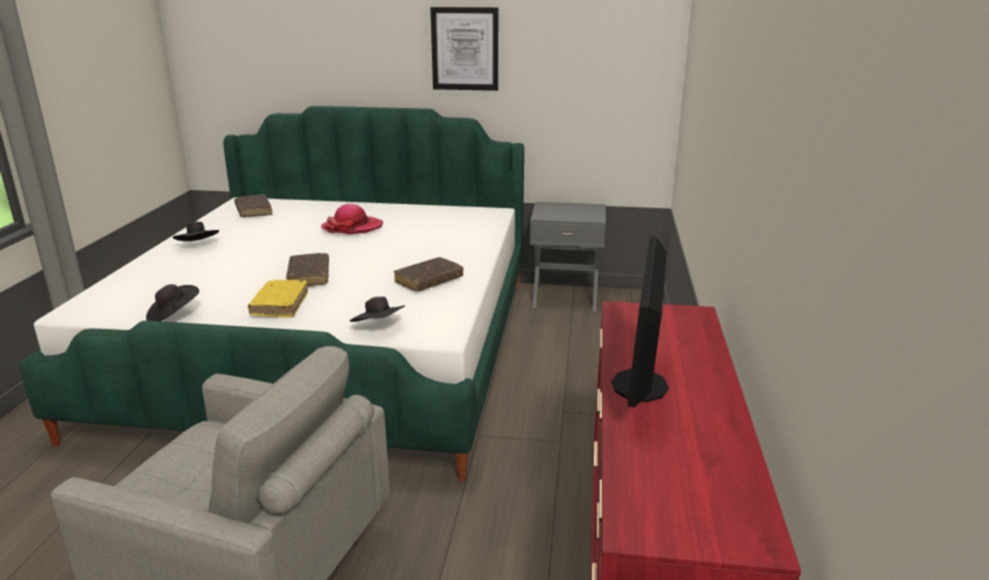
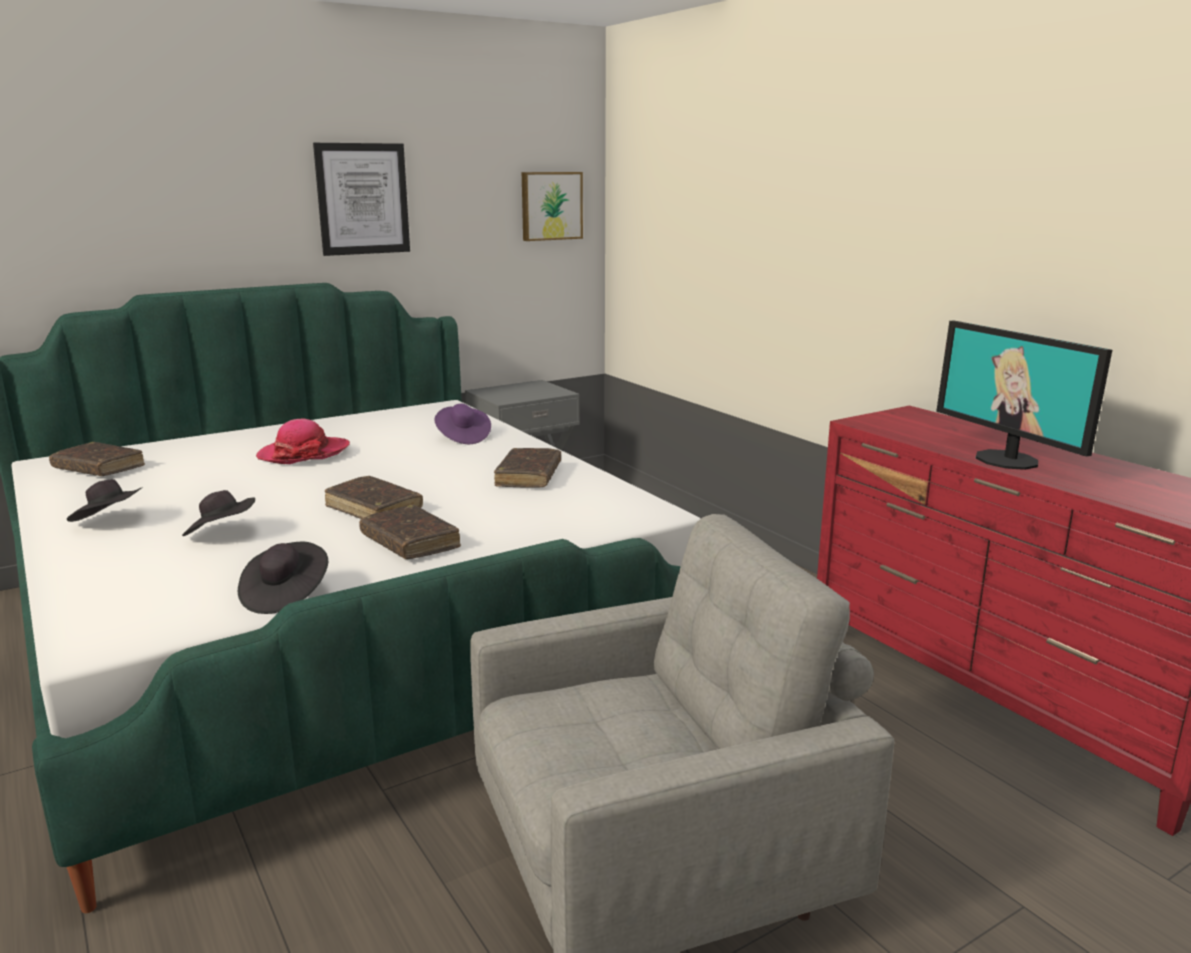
camera: 40 degrees left, 5 degrees down
(280, 305) = (410, 543): yellow book -> brown book
(379, 327) = (579, 526): black hat -> black hat (222, 534)
(454, 239) = (462, 437): none -> purple hat
(627, 60) = (551, 206): none -> picture

